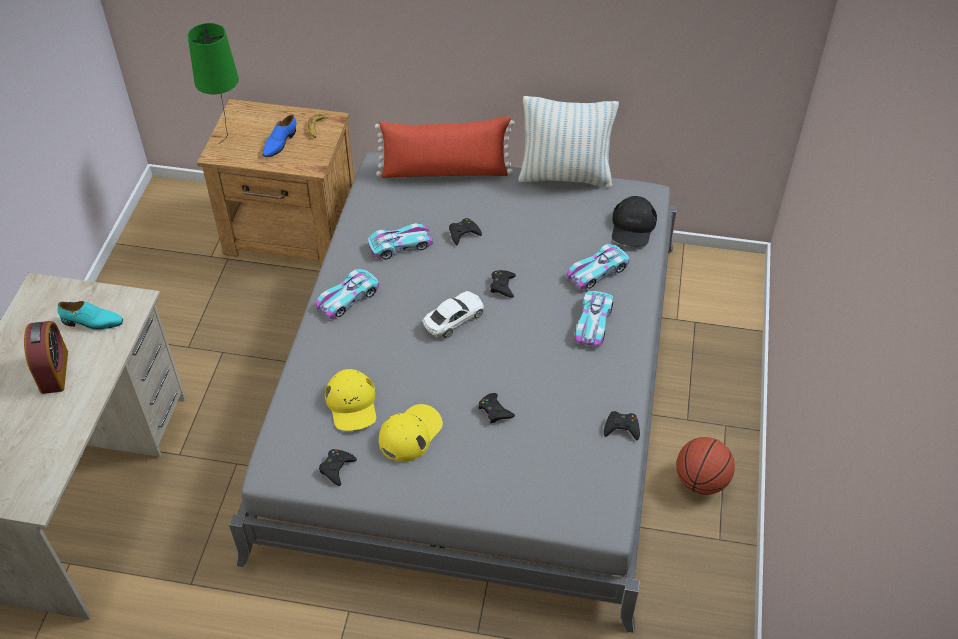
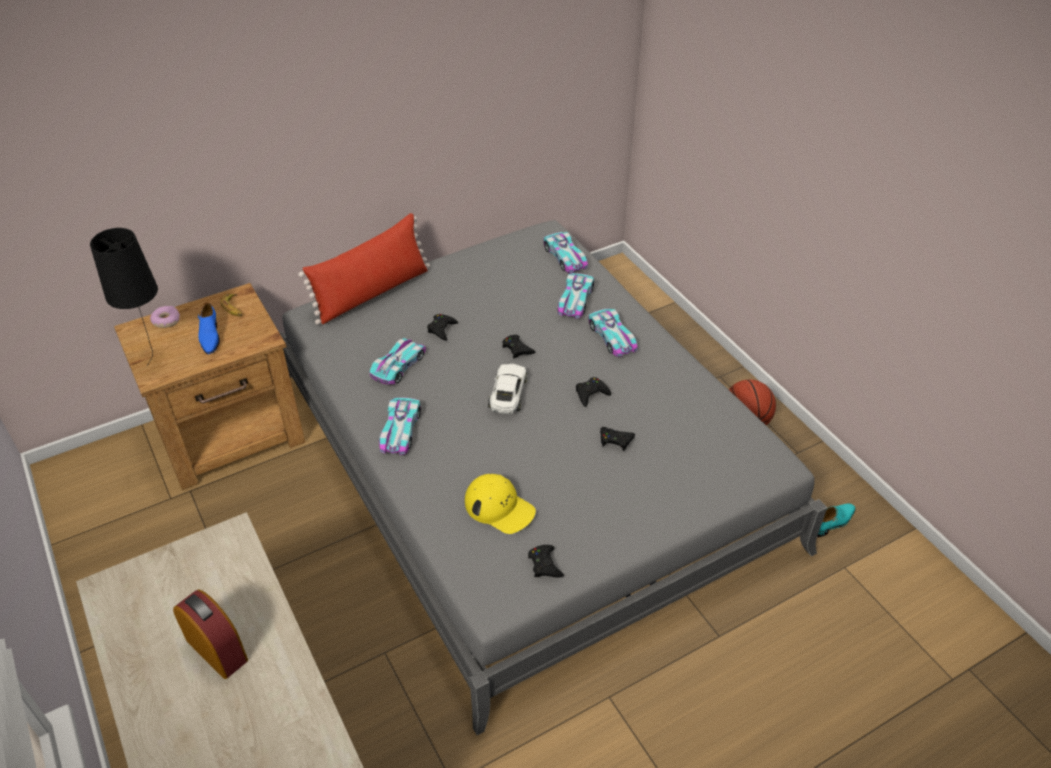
camera: 40 degrees left, 5 degrees down
(92, 322) = (207, 580): turquoise shoe -> turquoise shoe (833, 522)
(229, 141) = (156, 359): green table lamp -> black table lamp
(264, 113) = (166, 321): none -> donut
(410, 434) = (572, 498): yellow cap -> none
(565, 176) = (474, 248): pillow -> none
(621, 428) = (714, 395): black game controller -> black game controller (591, 394)
(633, 226) = (565, 257): black cap -> toy car

